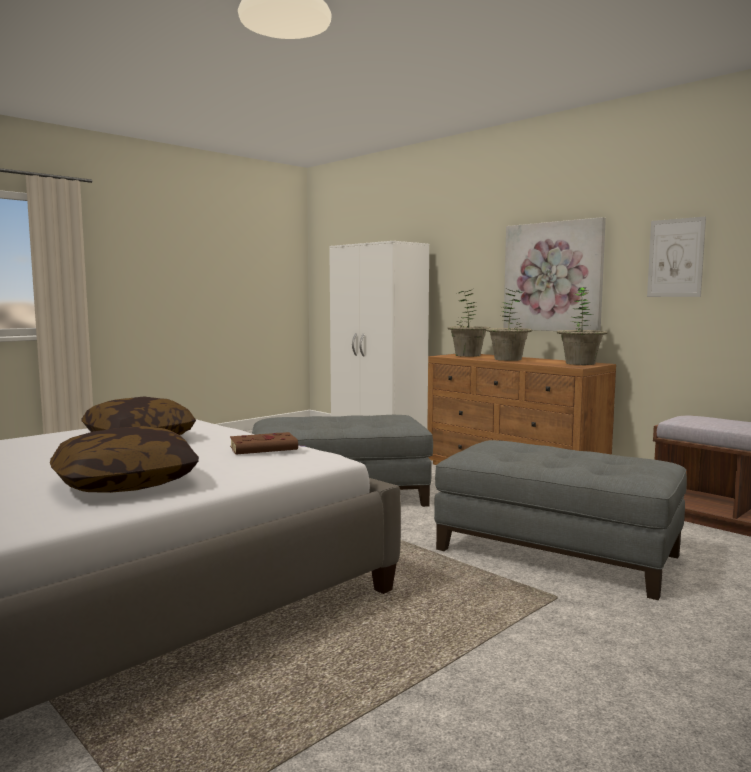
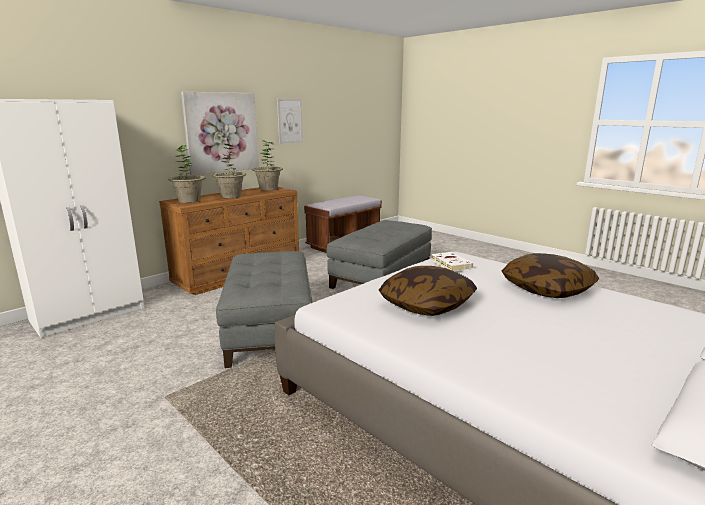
camera: 90 degrees left, 10 degrees up
(265, 448) = (450, 264): brown book -> white book

